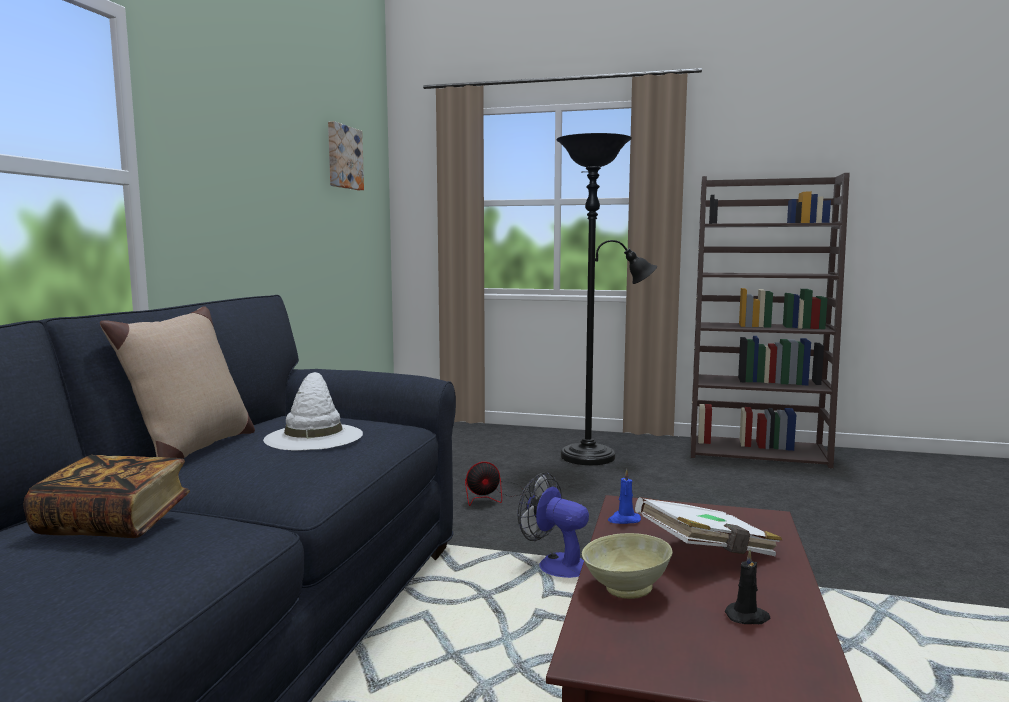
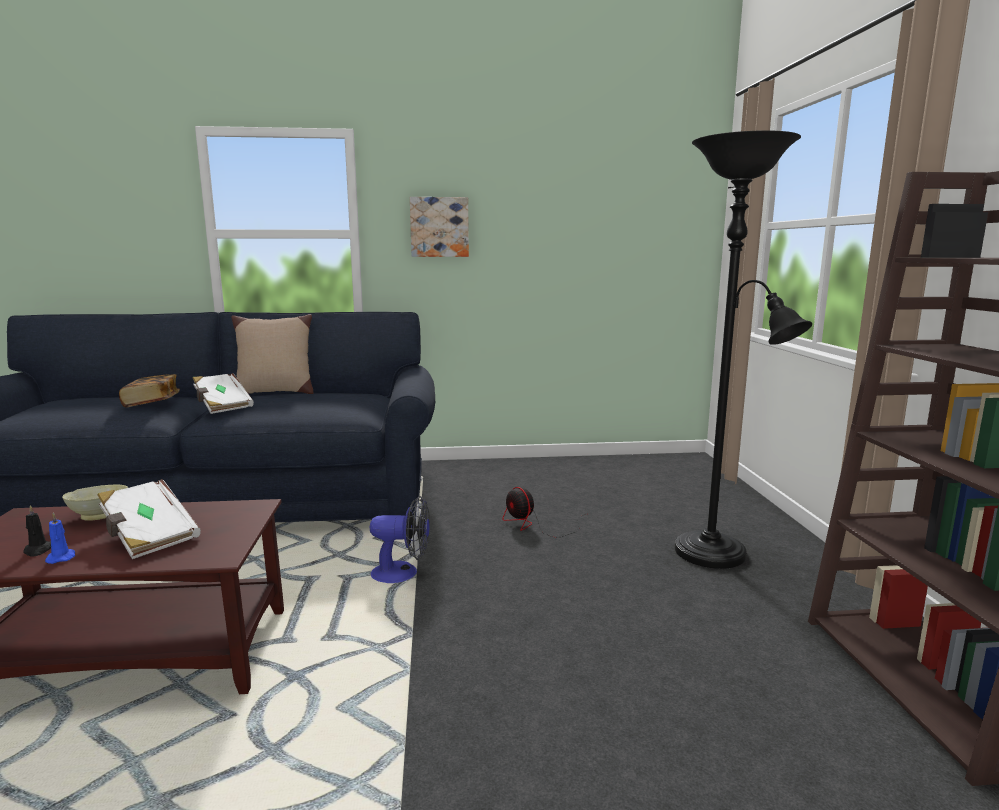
camera: 70 degrees right, 5 degrees up
(248, 474) = (222, 405): none -> white book
(313, 436) = (299, 402): white hat -> none
(343, 157) = (622, 190): picture -> picture (439, 227)
(555, 565) = (403, 573): fan -> fan turned 75 degrees clockwise
(623, 520) = (221, 507): blue candle -> blue candle (61, 557)

